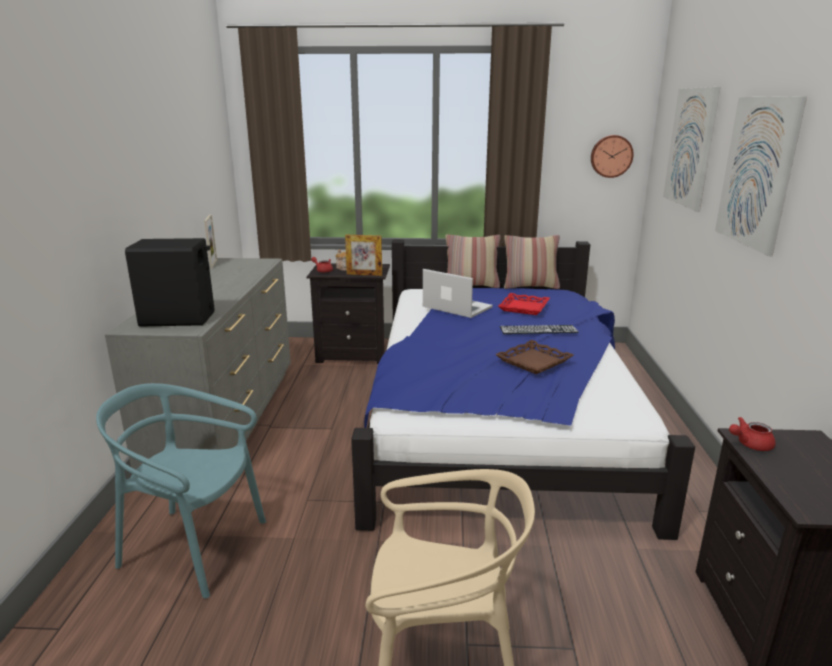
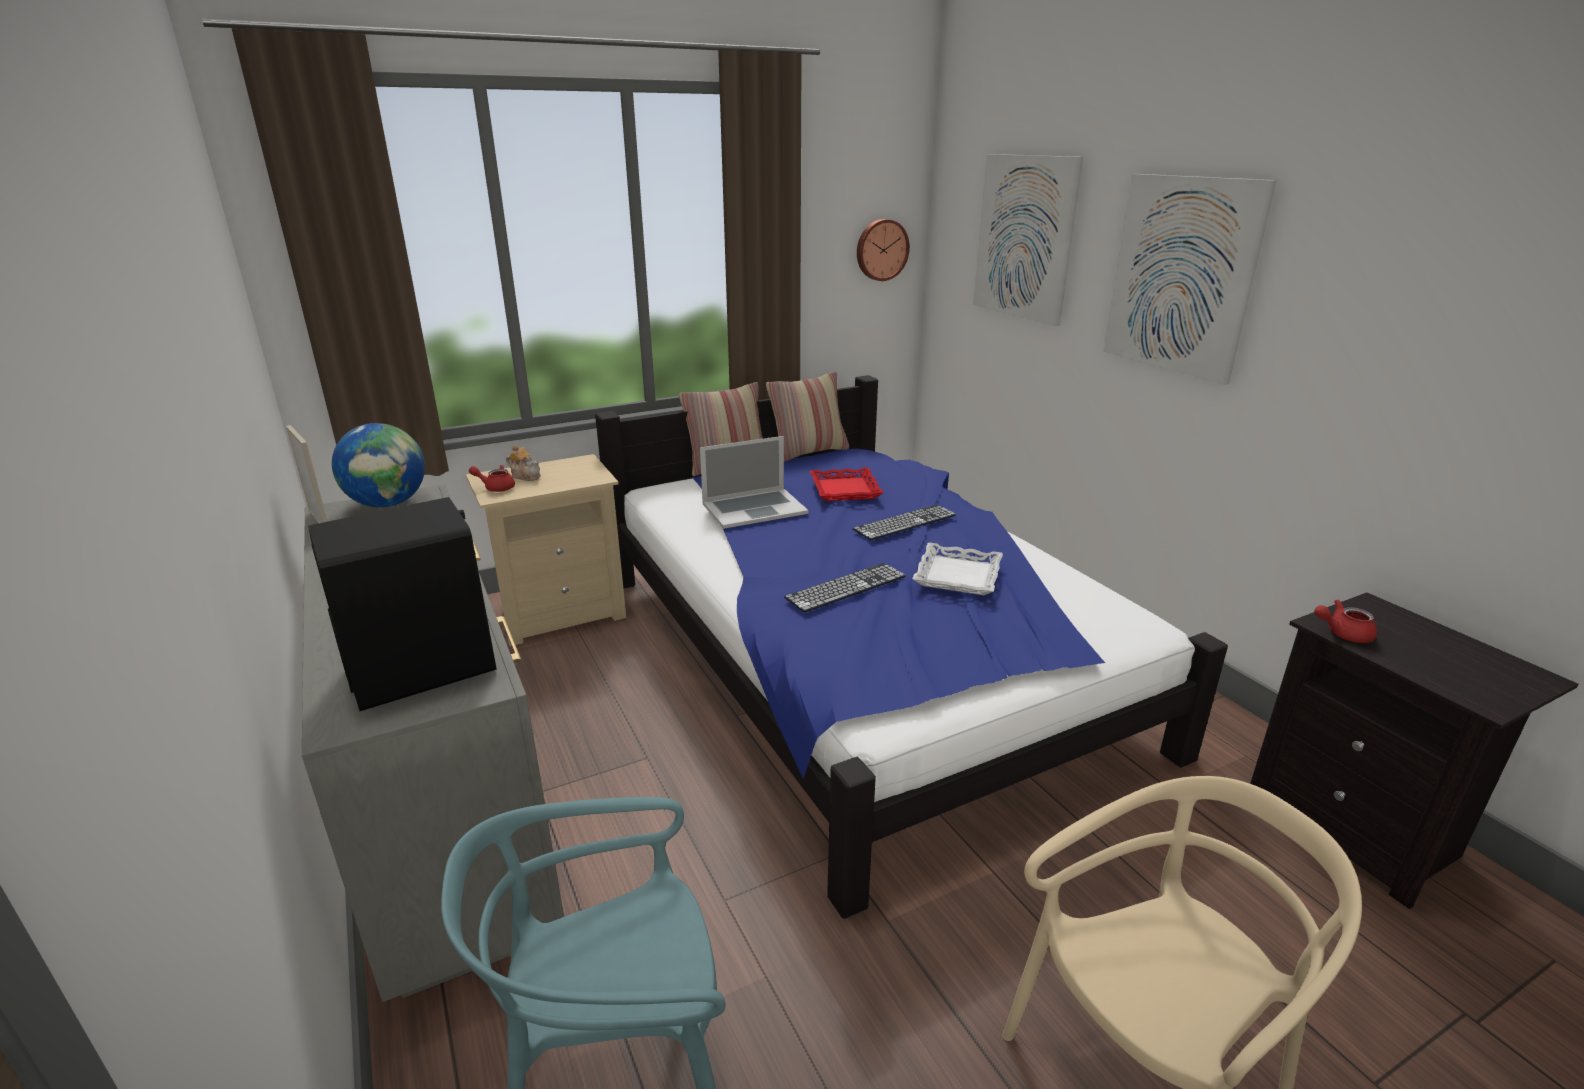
camera: 30 degrees left, 5 degrees up
(248, 262) = (388, 504): none -> globe
(353, 354) = (561, 613): black nightstand -> beige nightstand
(364, 274) = (577, 482): picture frame -> none
(456, 307) = (754, 508): laptop -> laptop turned 150 degrees clockwise
(456, 352) = (846, 587): none -> keyboard
(534, 362) = (958, 576): brown tray -> white tray
(749, 444) = (1342, 634): red teapot -> red teapot turned 45 degrees clockwise

